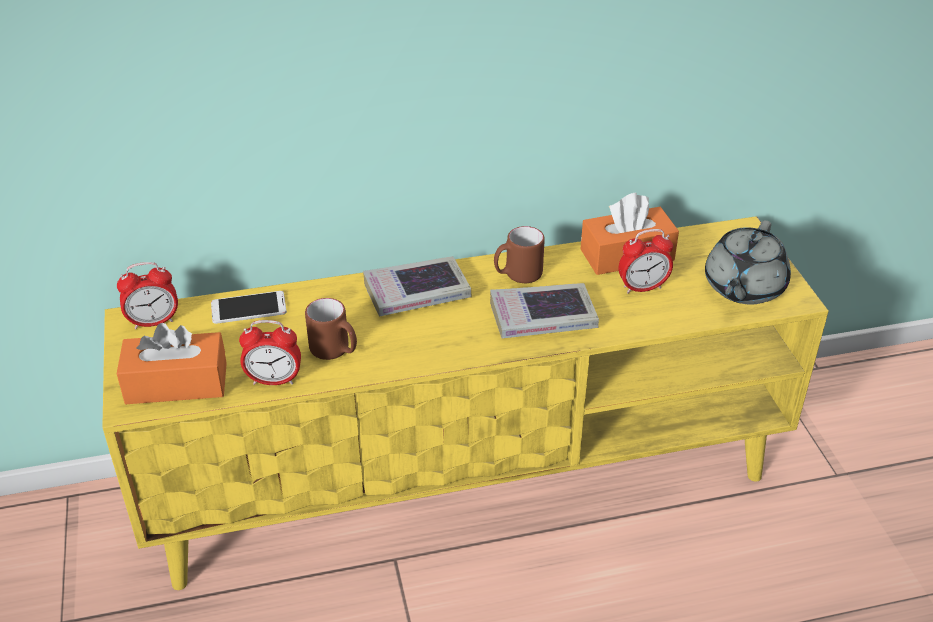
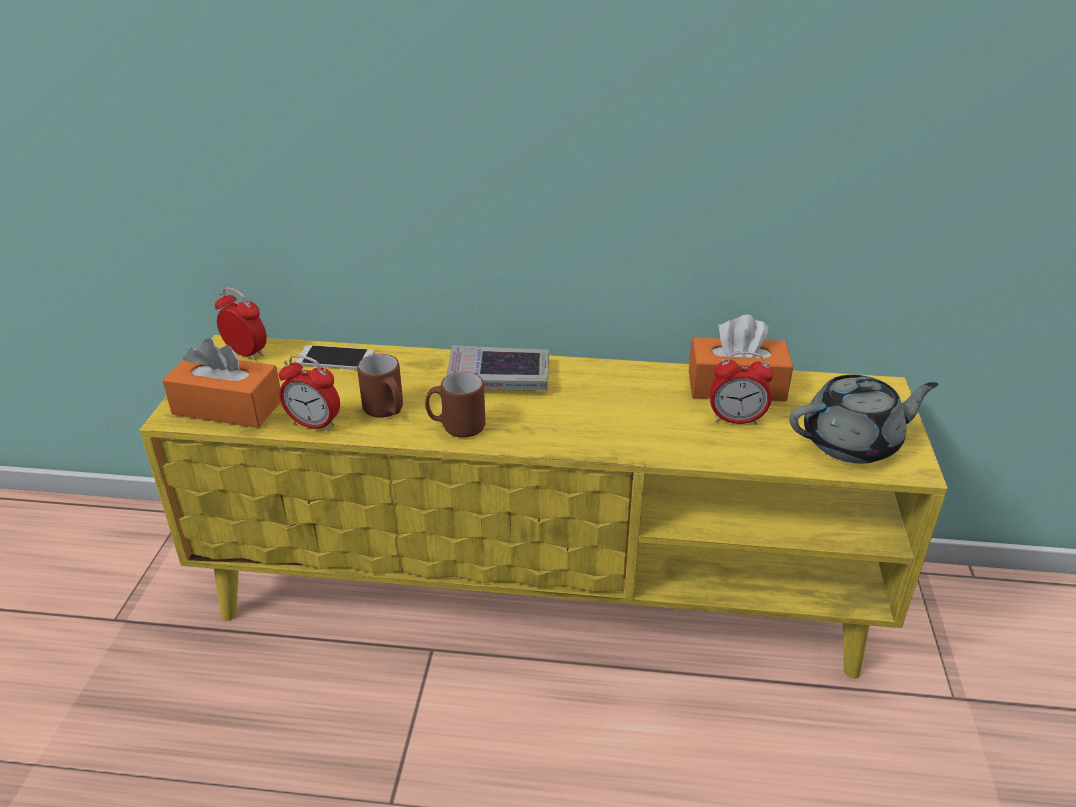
camera: 20 degrees right, 5 degrees down
(154, 322) = (246, 353): alarm clock -> alarm clock turned 150 degrees counterclockwise
(517, 275) = (608, 382): brown mug -> brown mug (456, 427)
(543, 318) = (611, 426): book -> none
(743, 287) = (853, 443): grey teapot -> grey teapot turned 150 degrees counterclockwise

